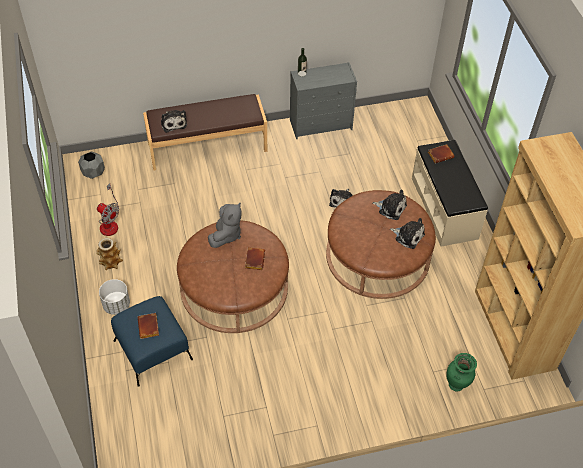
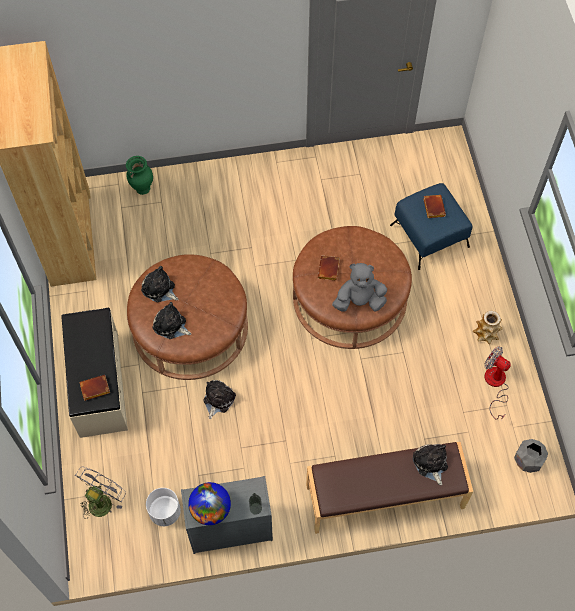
camera: 175 degrees left, 10 degrees up
(117, 305) = (471, 283): white planter -> white planter (164, 512)
(226, 235) = (359, 301): grey plush toy -> grey plush toy turned 60 degrees clockwise
(333, 72) = (210, 509): none -> globe
(418, 136) = (102, 500): none -> grey fan

